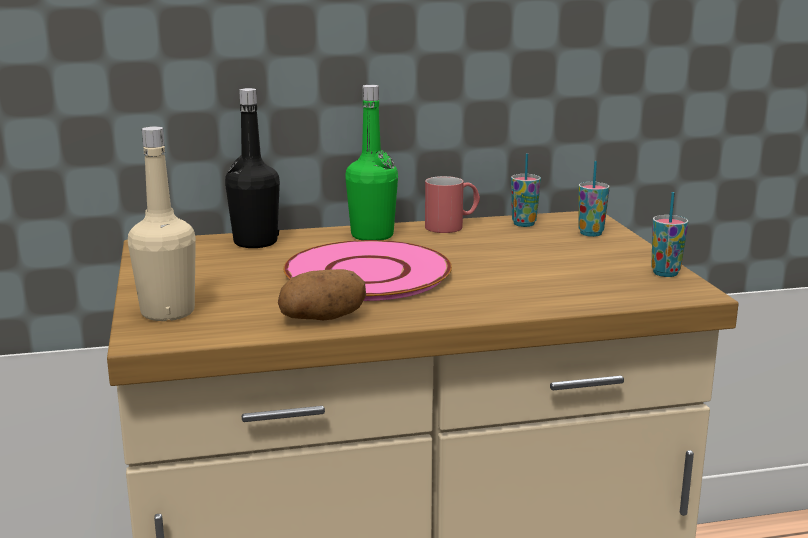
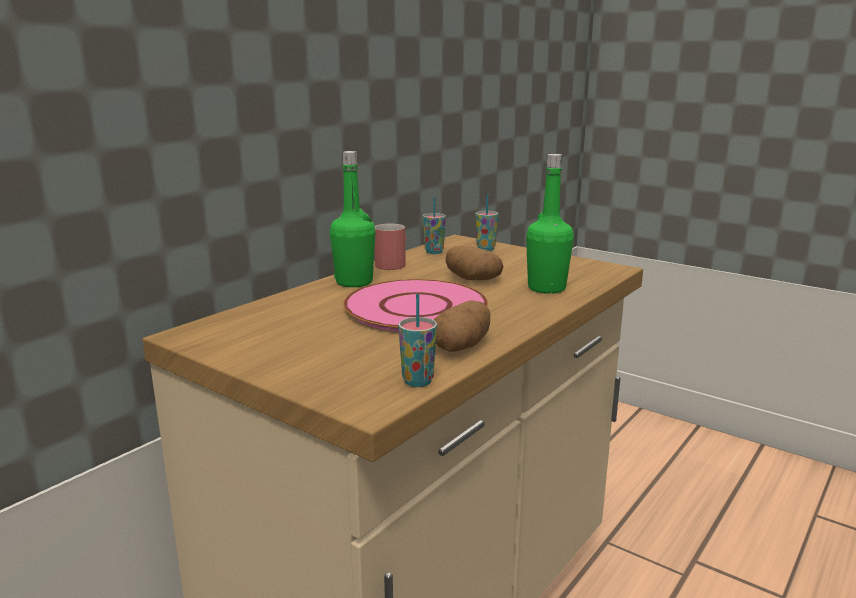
camera: 40 degrees left, 0 degrees up
(168, 312) = (337, 381): beige bottle -> none
(255, 242) = (275, 309): black bottle -> none
(491, 261) = (472, 279): none -> potato
(547, 291) = (546, 288): none -> green bottle
(665, 273) = (577, 262): cup -> cup (418, 381)

